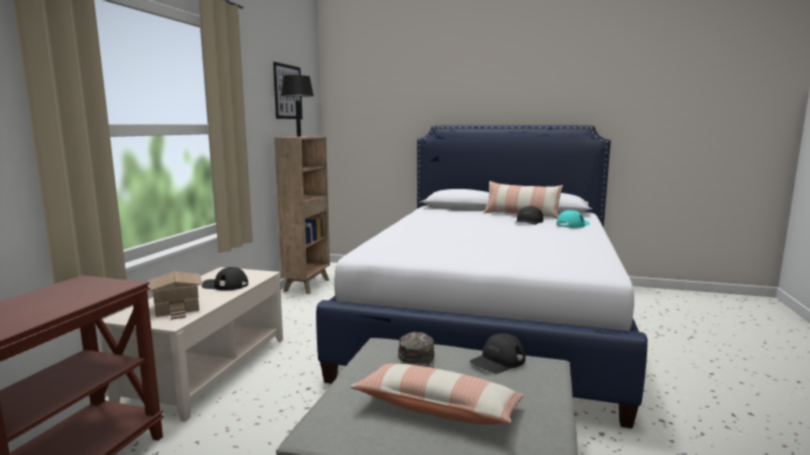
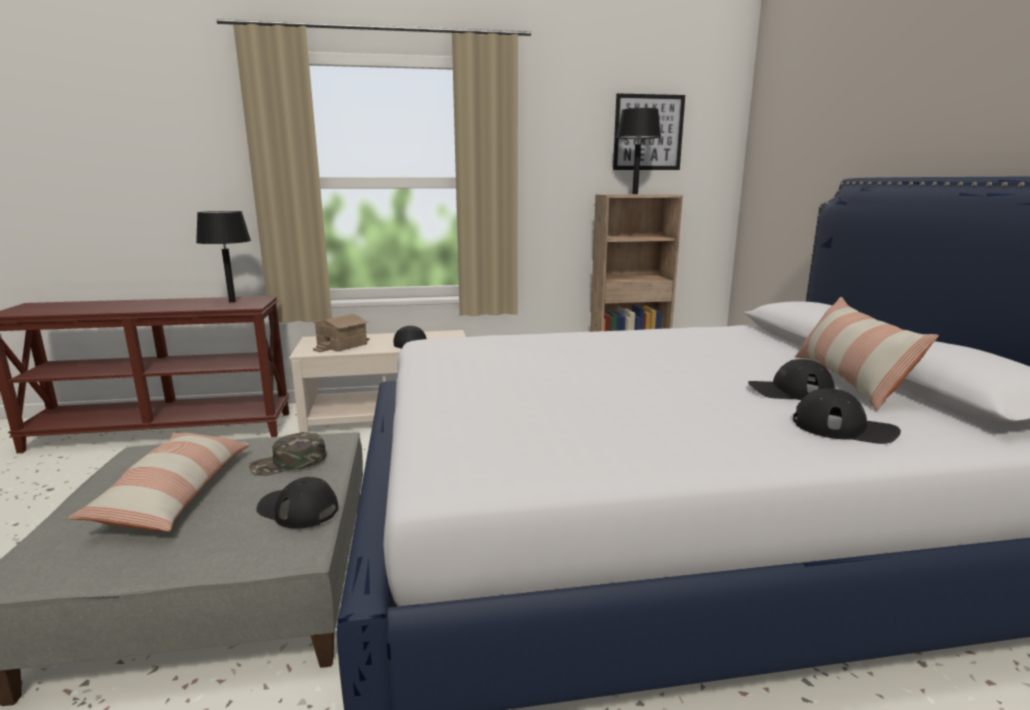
camera: 65 degrees right, 5 degrees up
(70, 291) = (232, 301): none -> black table lamp
(573, 224) = (844, 428): turquoise cap -> black cap

